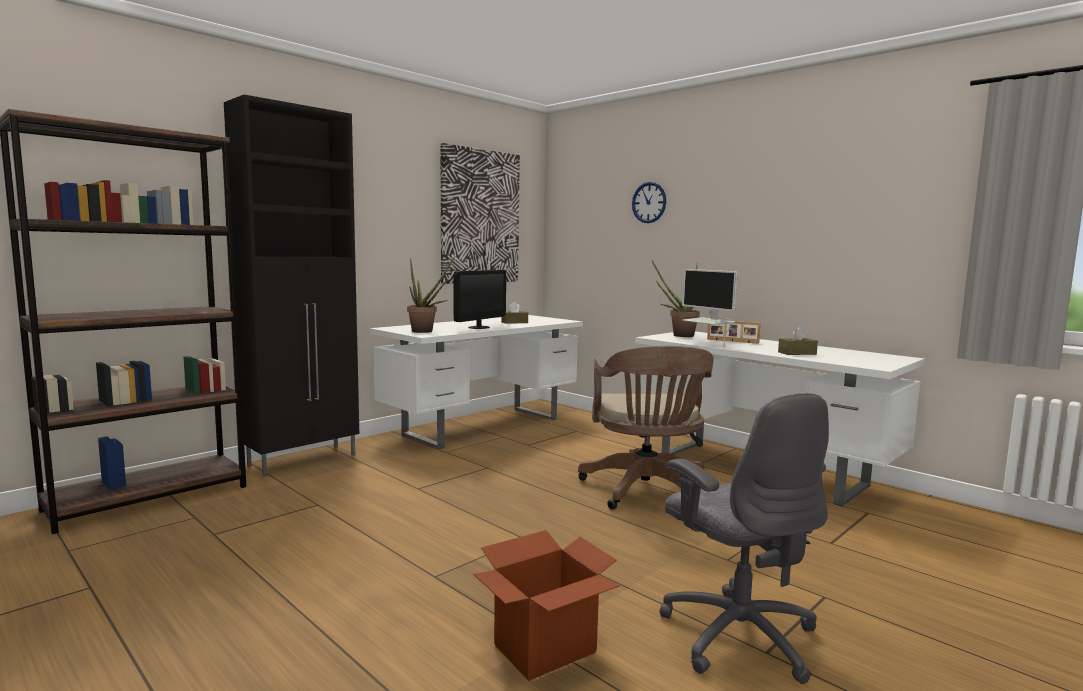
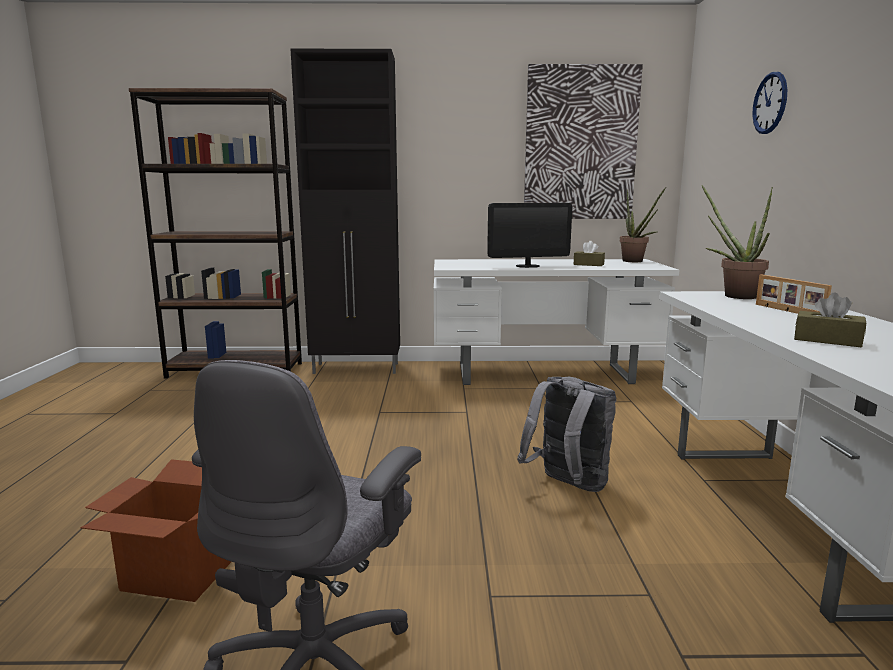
camera: 45 degrees right, 5 degrees up
(426, 331) = (462, 265): potted plant -> potted plant (635, 261)
(646, 491) = (567, 486): brown office chair -> grey backpack
(708, 343) = (728, 309): monitor -> none

